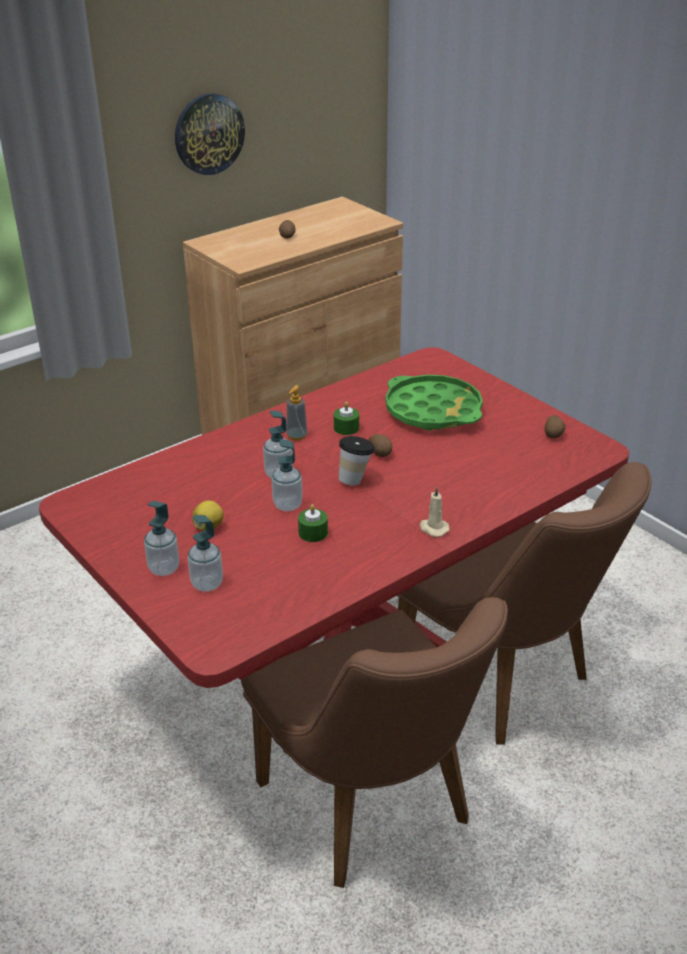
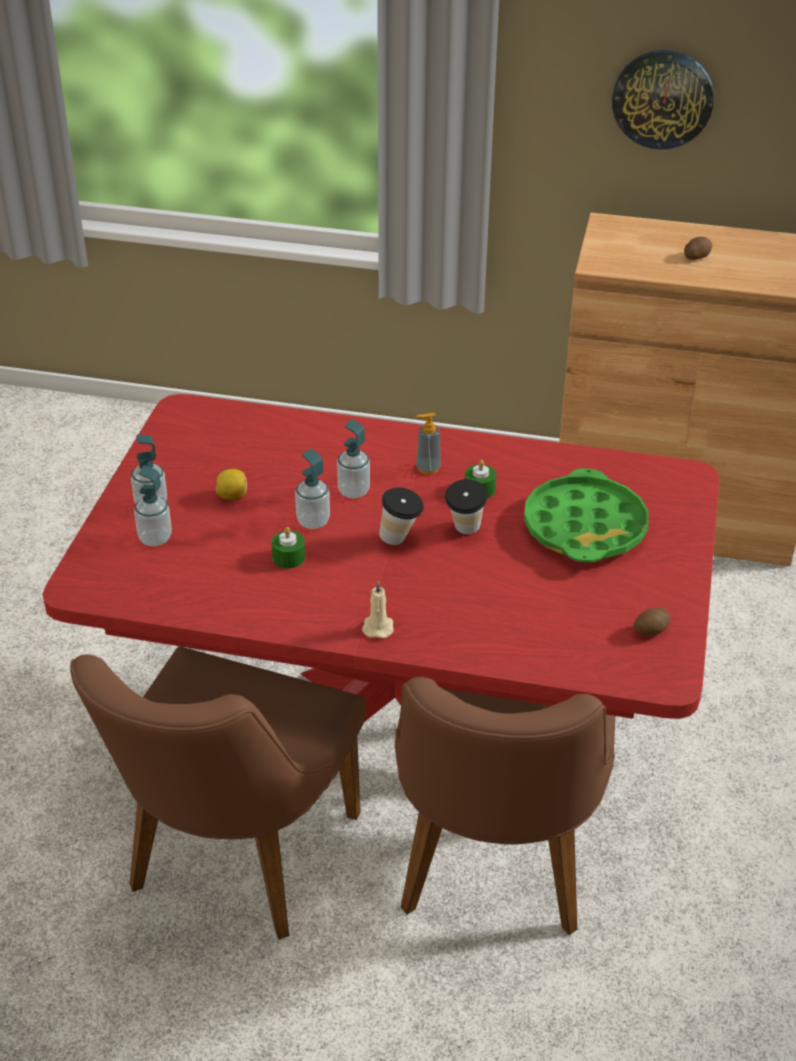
camera: 50 degrees right, 5 degrees up
(381, 452) = (464, 532): potato -> cup

